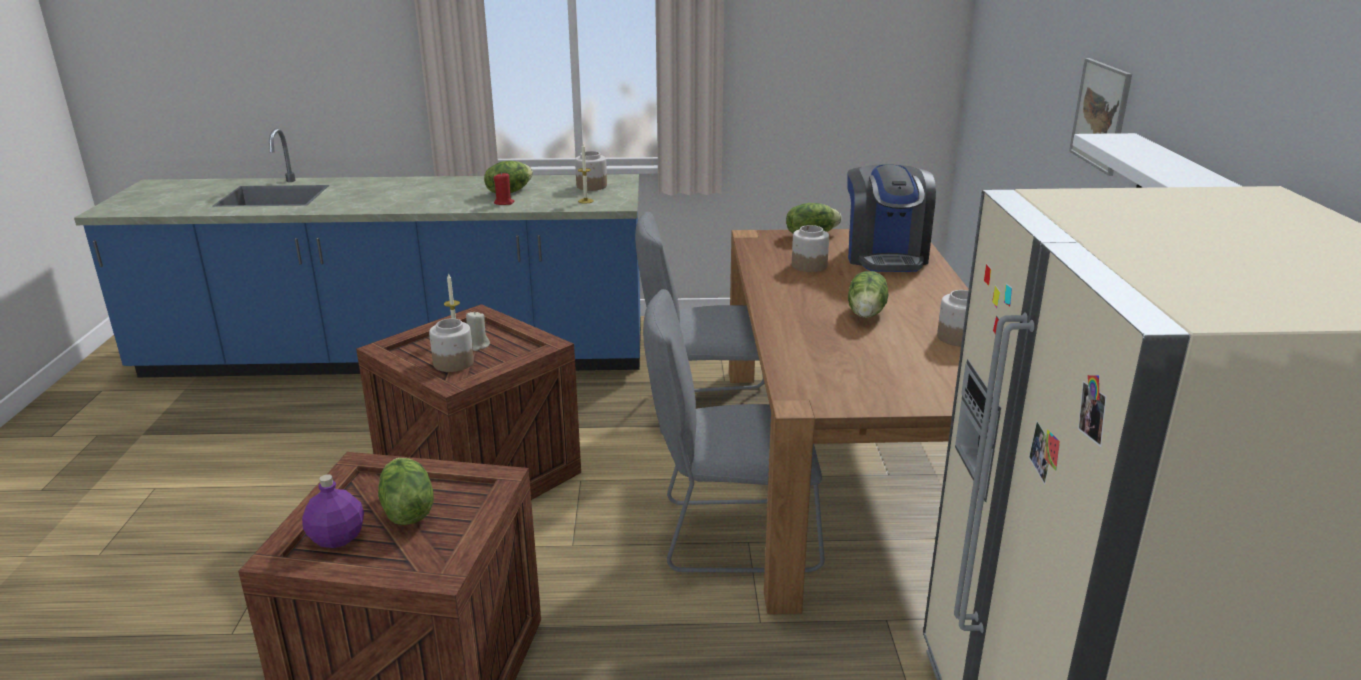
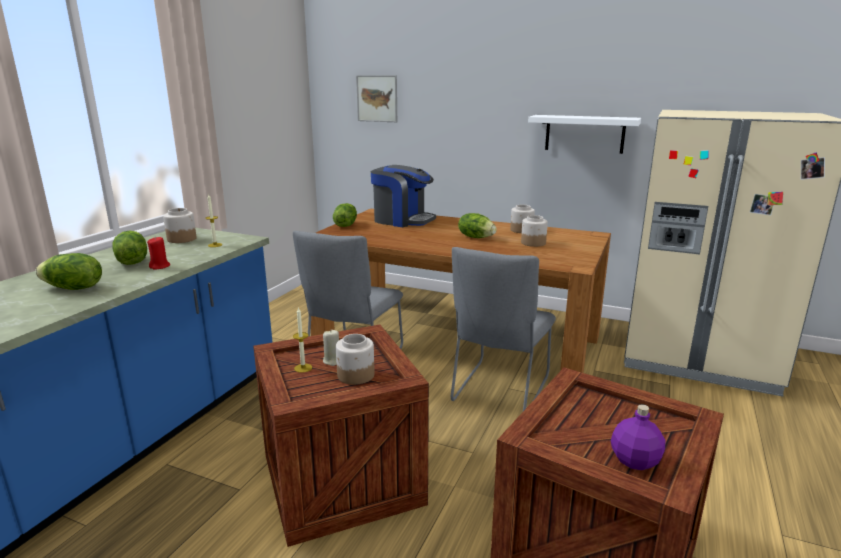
camera: 65 degrees left, 5 degrees down
(406, 511) = (601, 424): lettuce -> lettuce (73, 288)
(809, 265) = (393, 234): jar -> jar (533, 243)
(1100, 115) = (497, 113): picture -> picture (377, 98)

